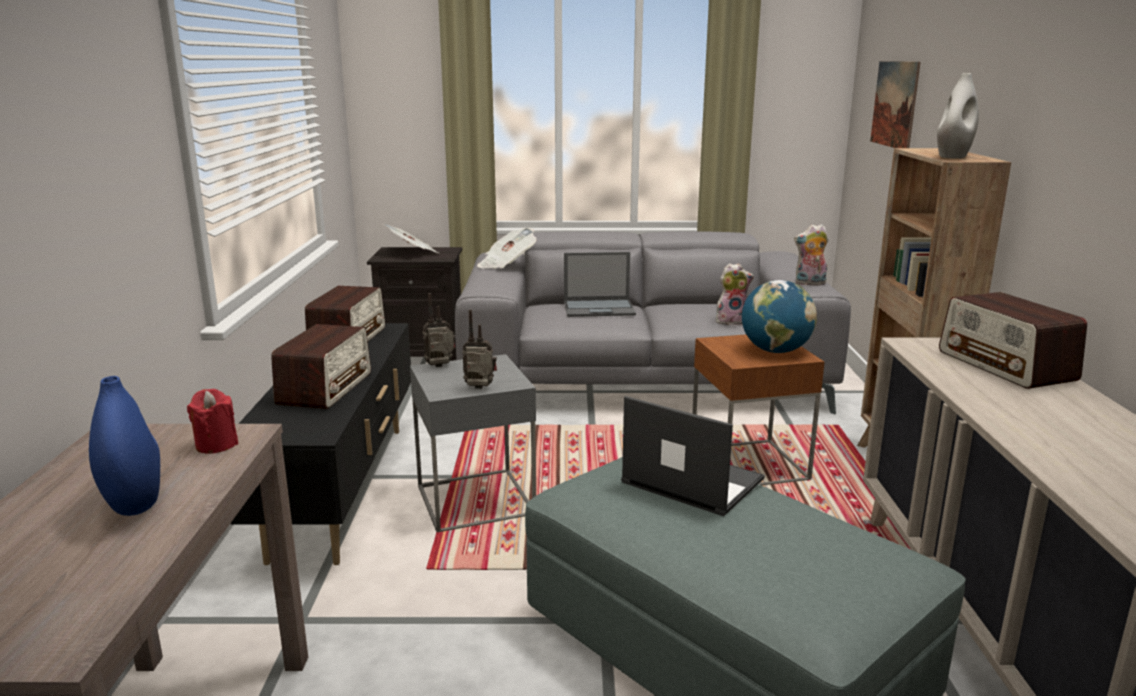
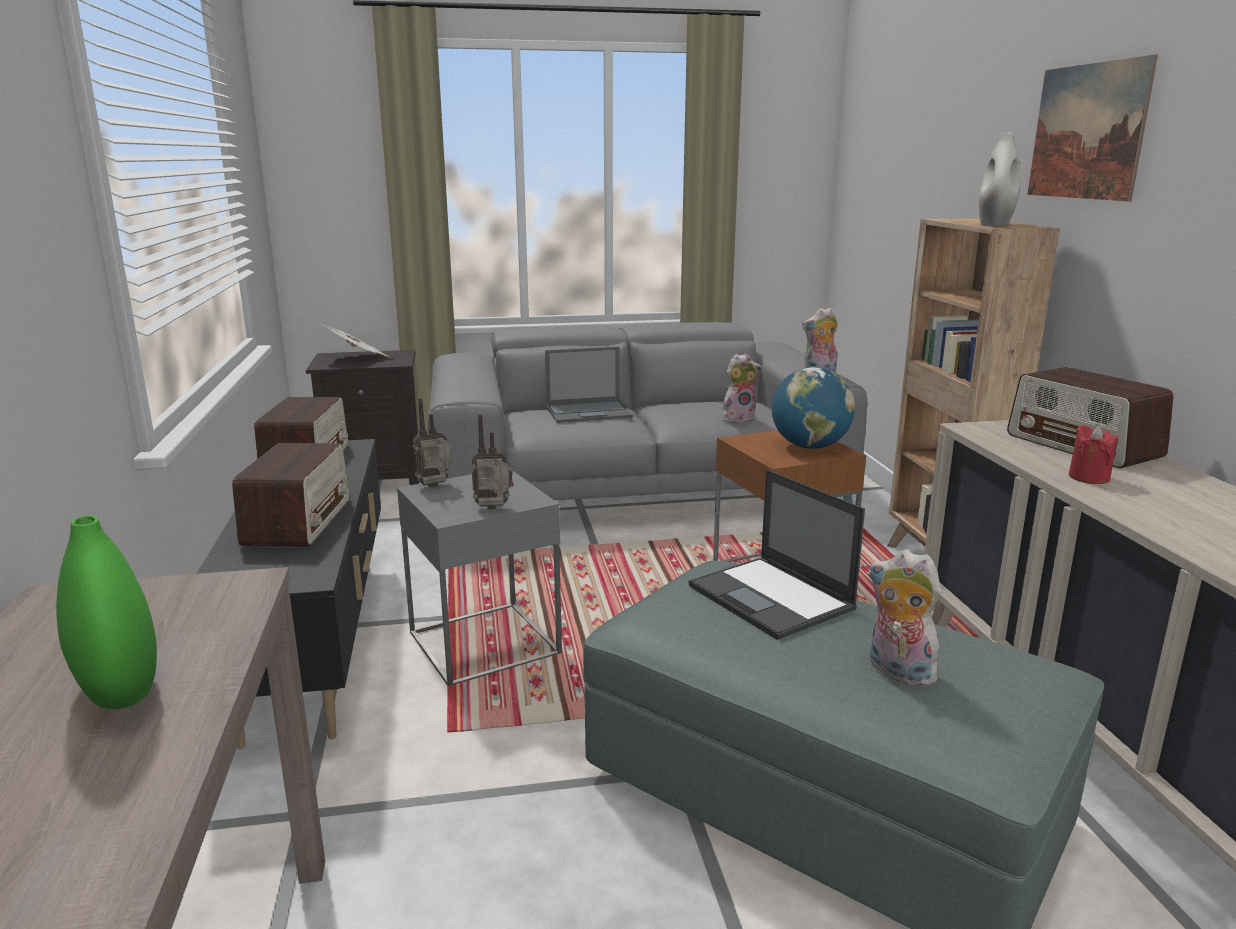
camera: 10 degrees left, 0 degrees up
(134, 502) = (120, 688): blue vase -> green vase
(216, 445) = (210, 601): red candle -> red candle (1088, 477)
(506, 264) = (476, 367): newspaper -> none
(690, 480) = (772, 598): laptop -> laptop turned 150 degrees counterclockwise
(771, 551) = (897, 672): none -> plush toy
(894, 104) = (895, 176): picture -> picture (1087, 131)

